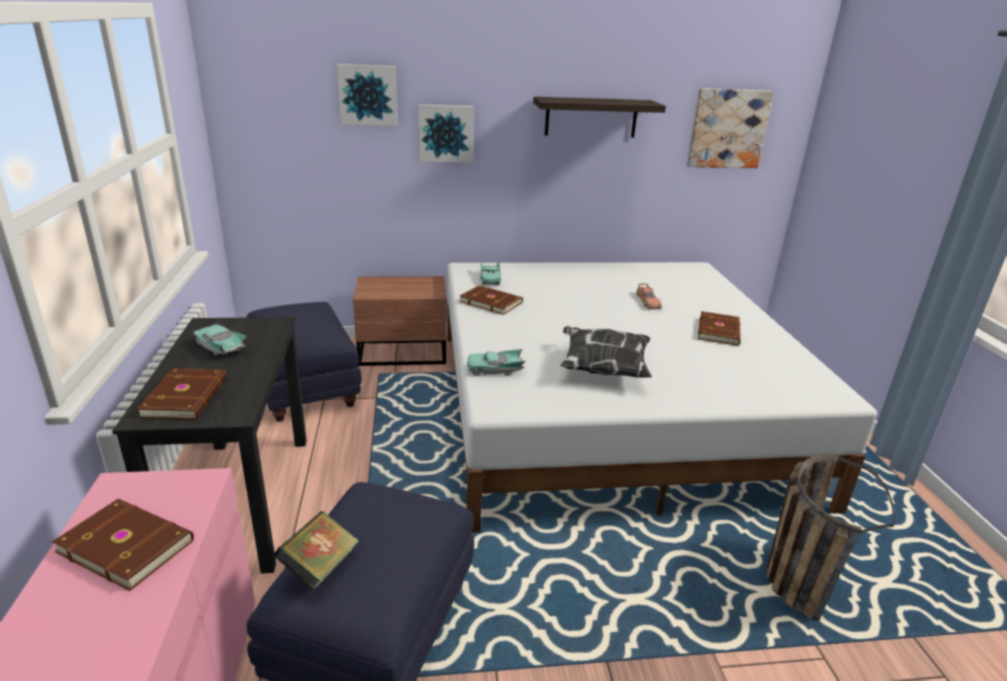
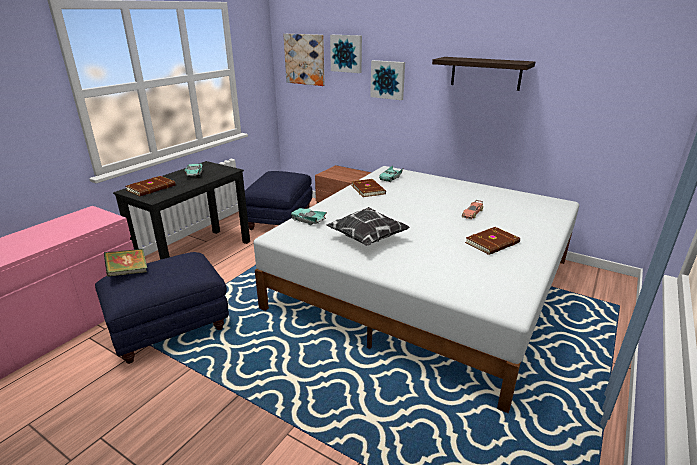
camera: 40 degrees right, 0 degrees up
(127, 544) = (60, 229): brown book -> none
(728, 128) = (607, 88): picture -> picture (305, 59)
(796, 573) = (409, 423): basket -> none

